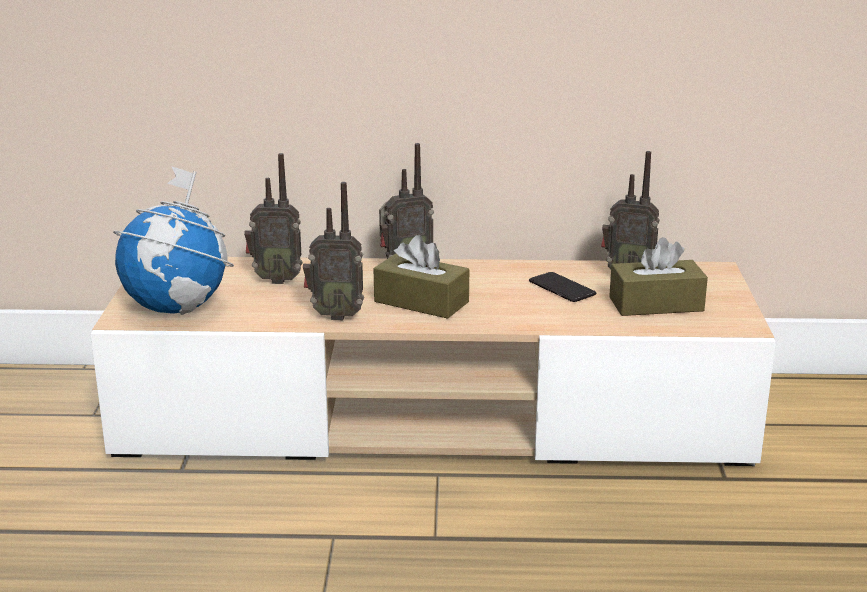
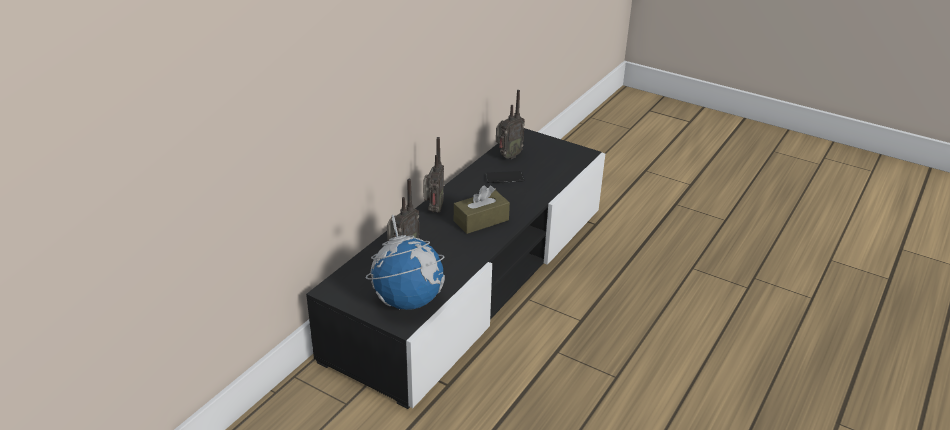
camera: 60 degrees left, 10 degrees up
(335, 315) = (471, 251): radio -> none
(433, 418) = (473, 279): beige tv stand -> black tv stand
(656, 304) = (545, 163): brown tissue box -> none

